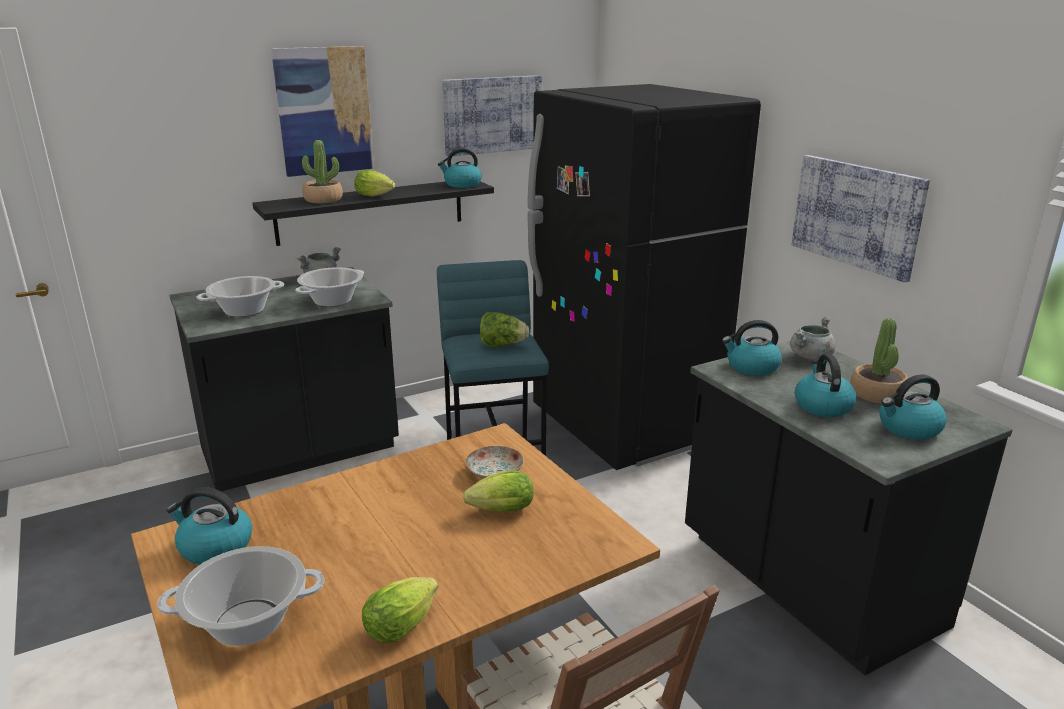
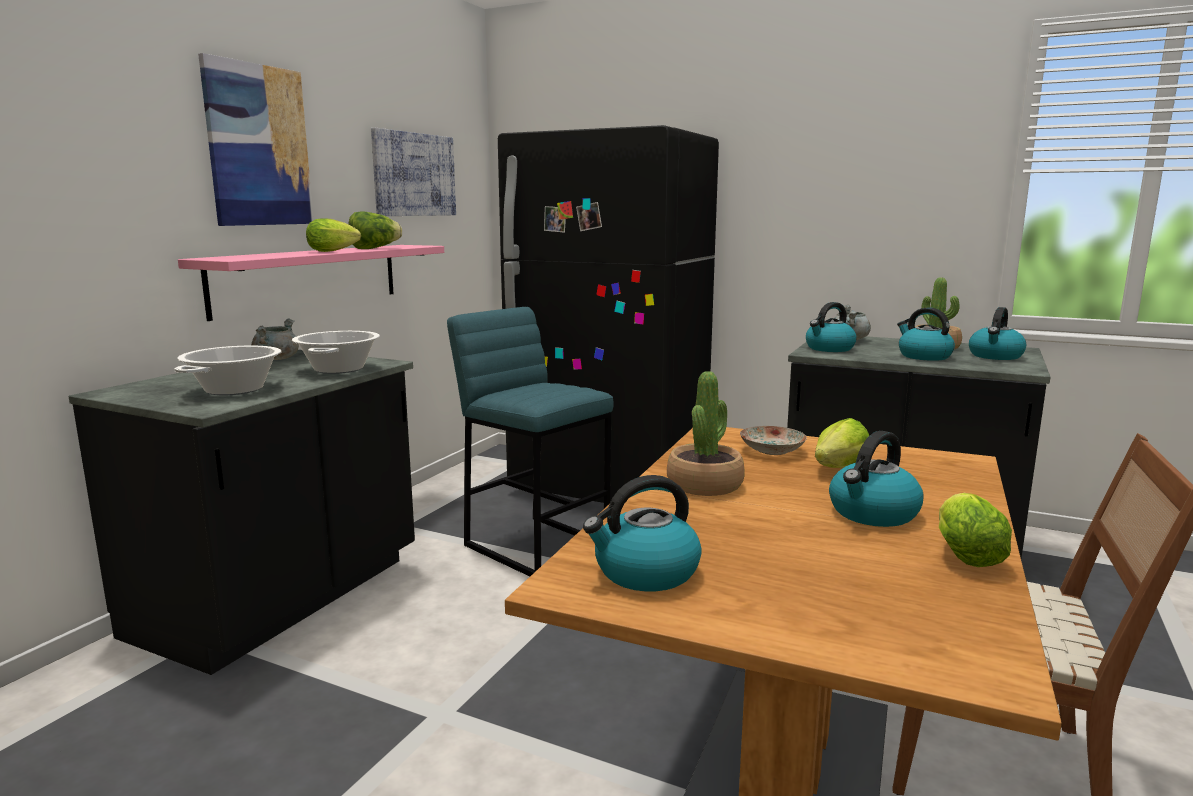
camera: 35 degrees left, 10 degrees down
(248, 622) = (836, 608): cooking pot -> none
(323, 200) = (275, 254): potted plant -> potted plant (705, 485)
(371, 211) = (309, 278): black shelf -> pink shelf
(462, 184) = (406, 246): kettle -> kettle (873, 514)
(502, 345) = (557, 389): lettuce -> lettuce (374, 248)
(856, 215) = (836, 221): picture -> none

